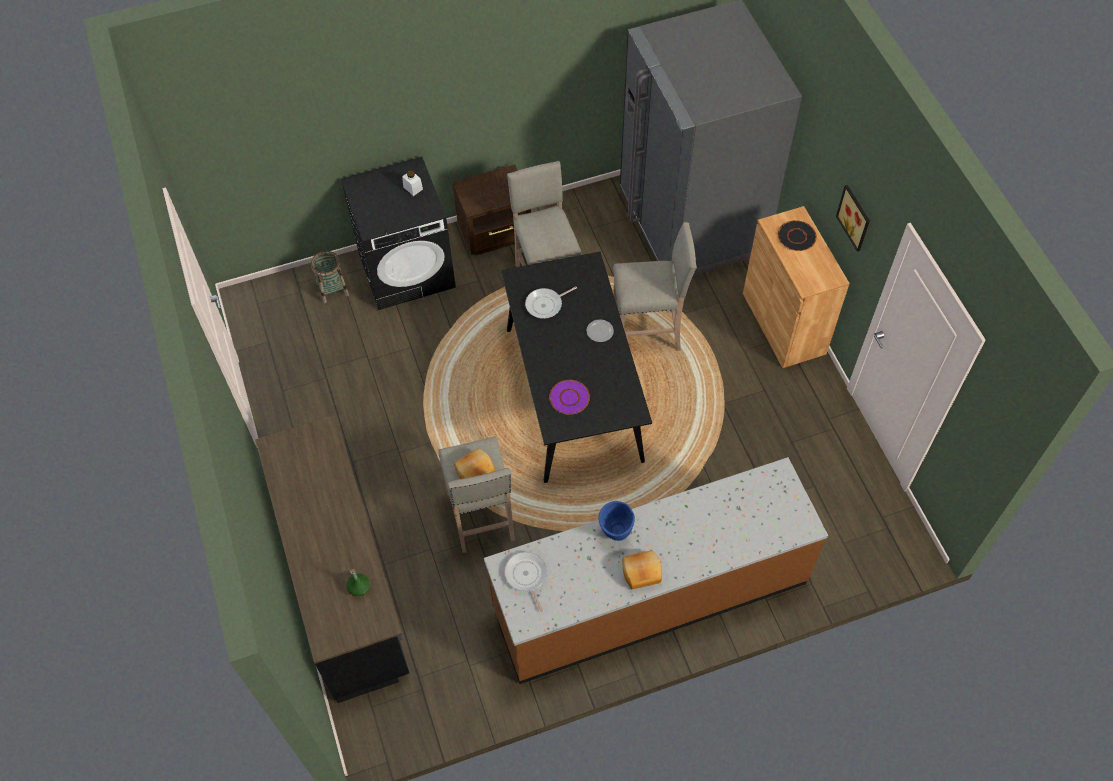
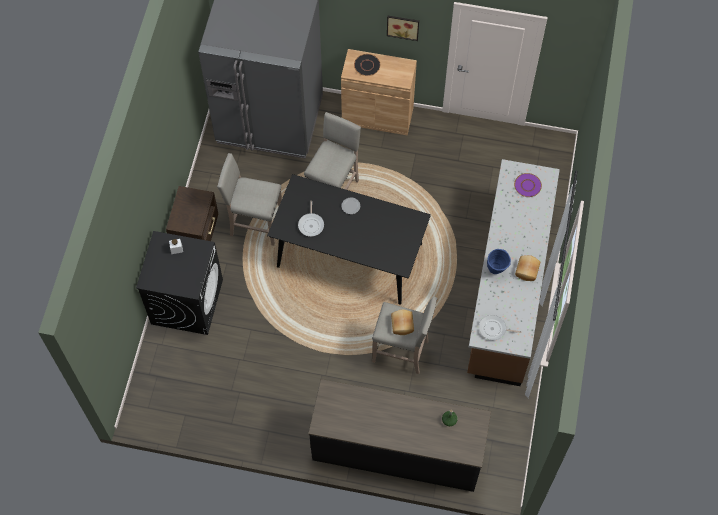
camera: 60 degrees left, 5 degrees up
(332, 289) = (170, 355): basket -> none
(569, 398) = (386, 247): purple plate -> purple plate (528, 185)

